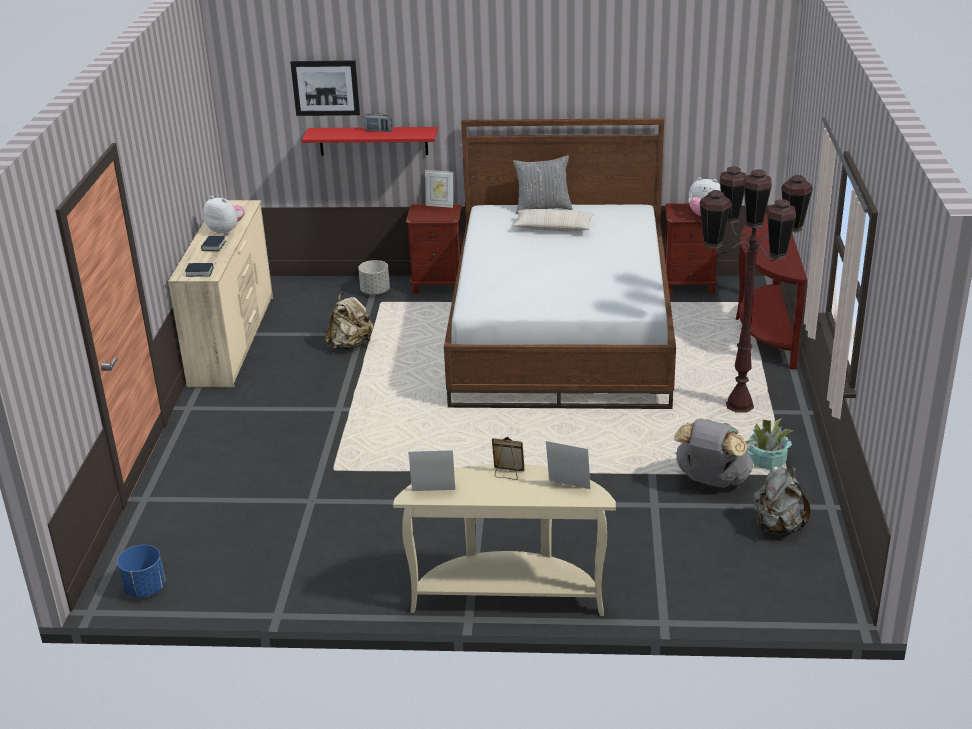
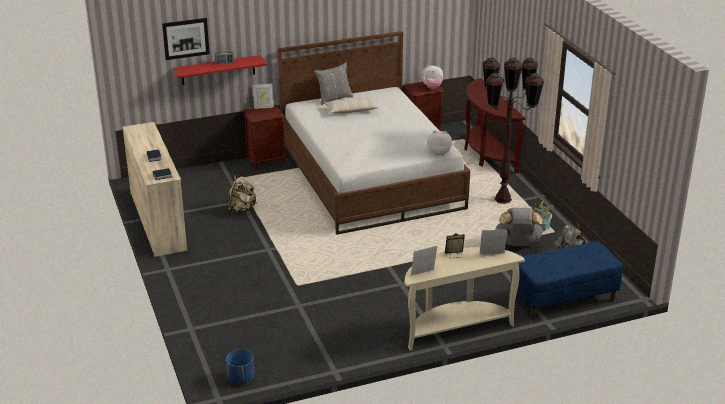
camera: 25 degrees left, 0 degrees up
(226, 231) = (152, 146): plush toy -> plush toy (439, 152)
(375, 291) = (228, 172): grey planter -> none
(720, 591) = (563, 299): none -> blue bench

